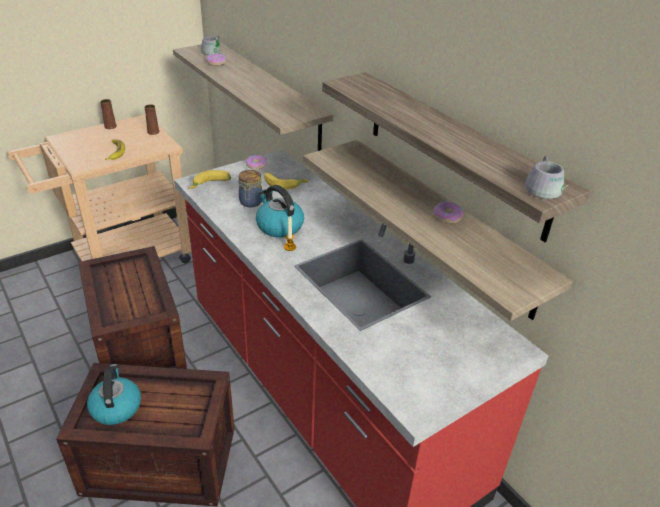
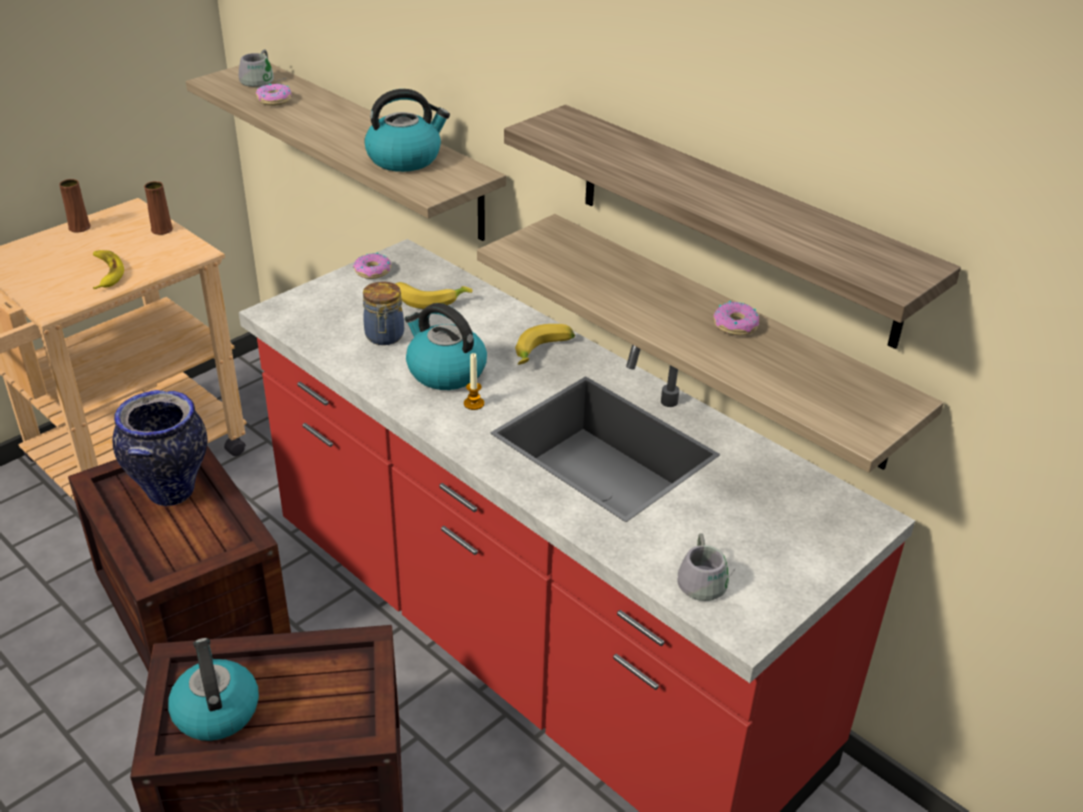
camera: 10 degrees left, 0 degrees up
(131, 277) = (171, 491): none -> vase
(210, 185) = (306, 315): banana -> banana (543, 353)
(277, 100) = (405, 158): none -> kettle
(546, 188) = (899, 269): grey mug -> grey mug (706, 578)

